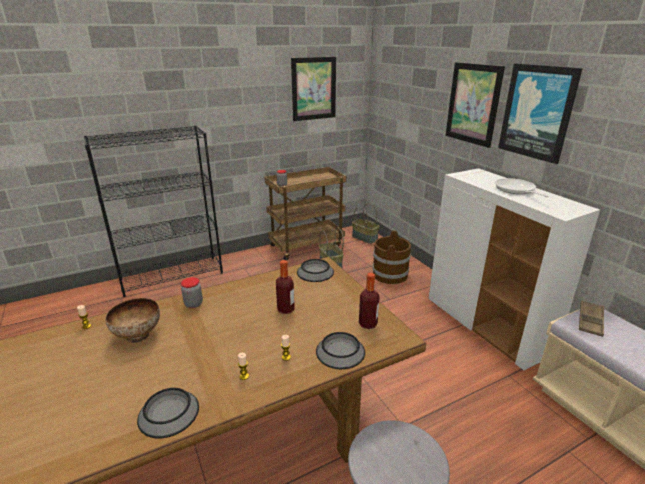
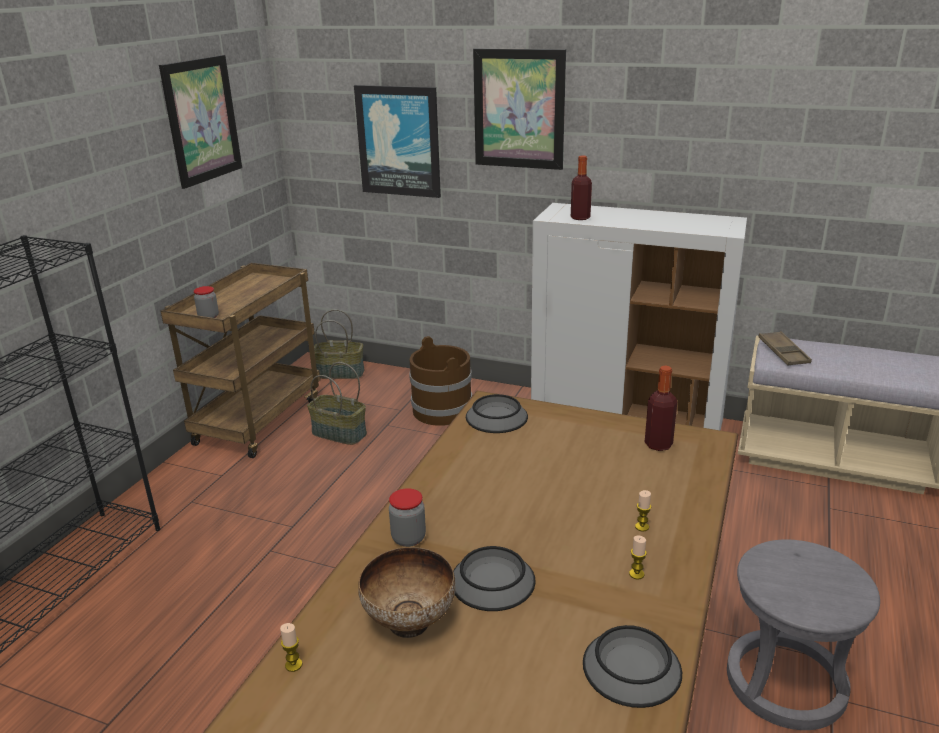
camera: 40 degrees left, 0 degrees up
(285, 309) = (544, 477): bottle -> bottle (580, 218)
(340, 351) = (682, 487): bowl -> bowl (492, 580)
(516, 190) = (642, 218): frying pan -> none
(537, 112) = (630, 108): picture -> picture (399, 141)

